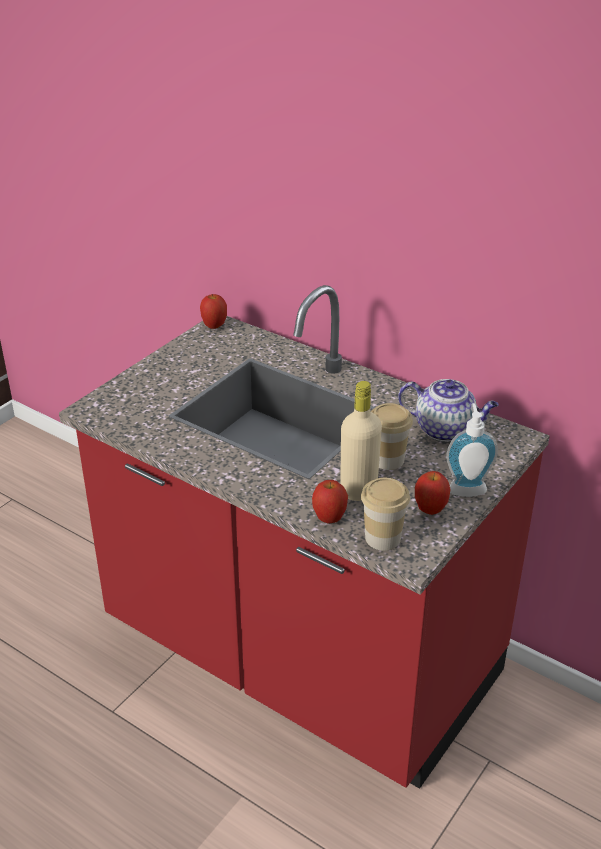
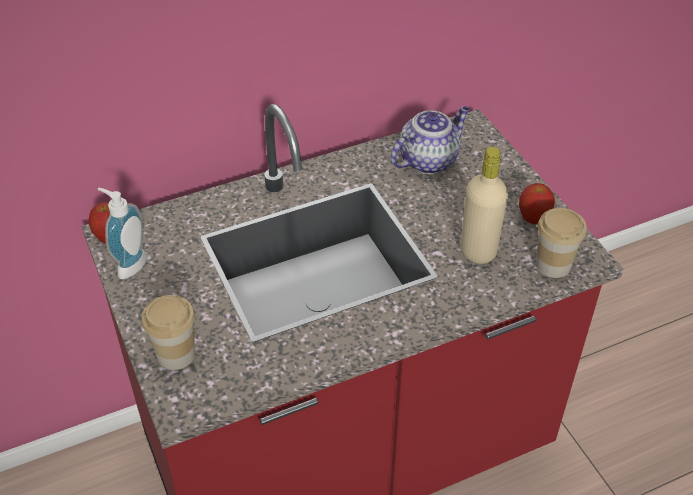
camera: 60 degrees left, 10 degrees up
(329, 519) = (506, 287): apple -> none
(388, 459) = (446, 213): cup -> cup (176, 354)
(466, 488) = (517, 185): soap dispenser -> soap dispenser (128, 264)

